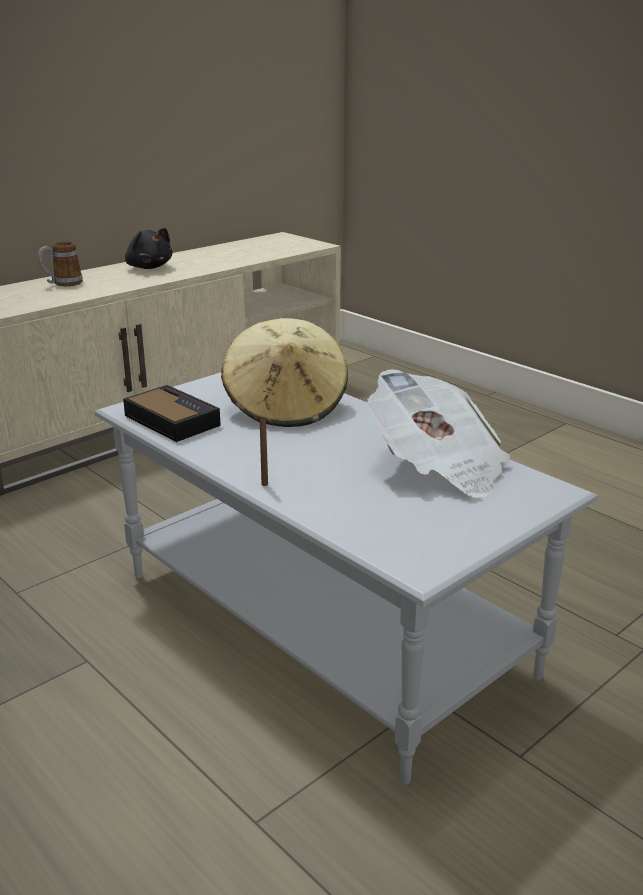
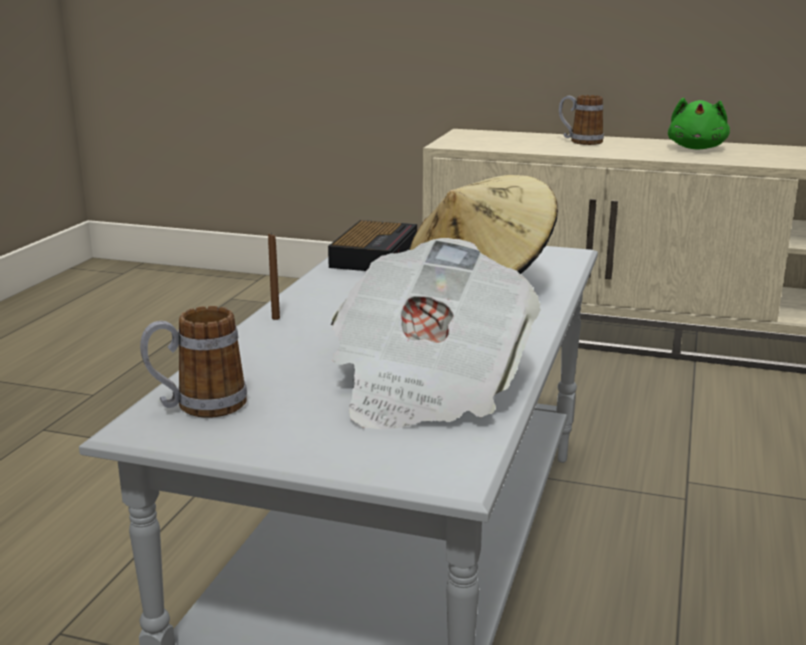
camera: 60 degrees right, 5 degrees down
(148, 267) = (696, 148): black plush toy -> green plush toy
(403, 543) = (198, 406): none -> mug

